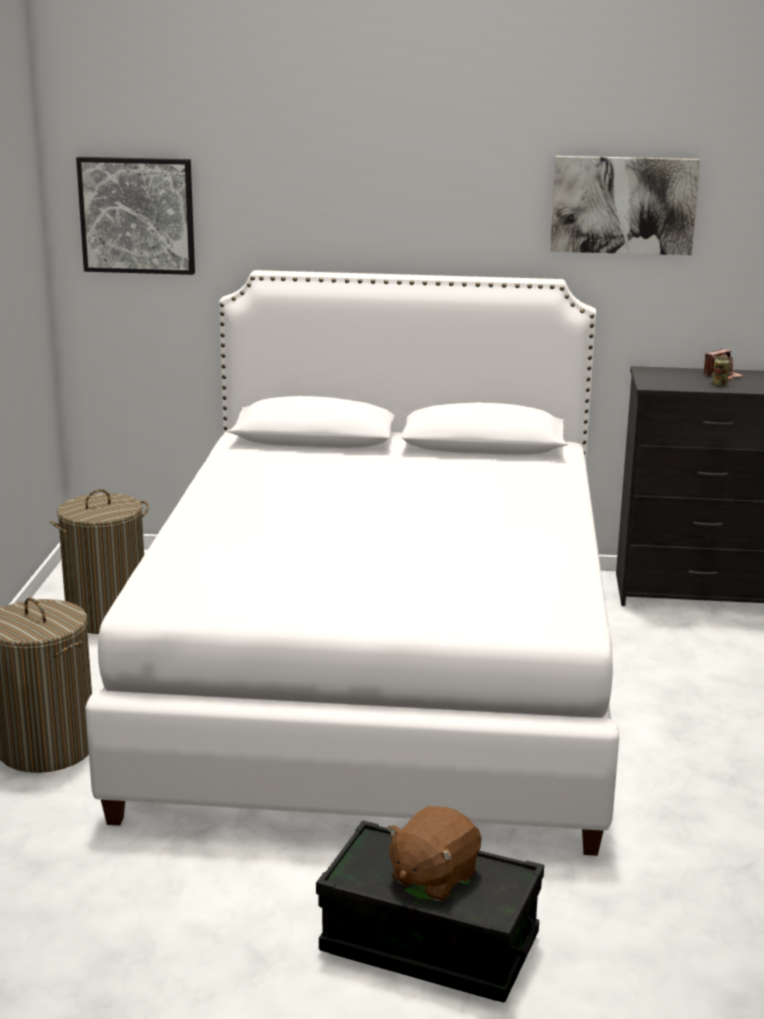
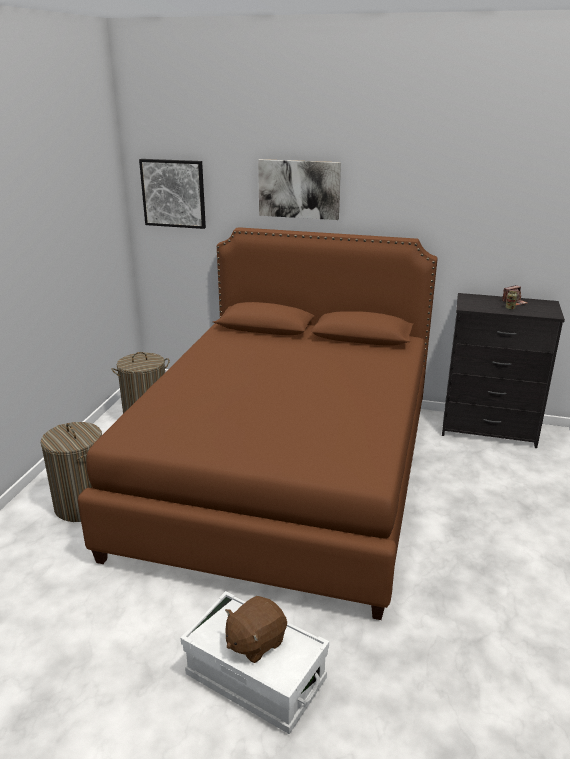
camera: 10 degrees right, 5 degrees up
(379, 677) = (284, 473): white bed -> brown bed
(429, 945) = (255, 678): black storage box -> white storage box
(623, 205) = (458, 193): picture -> picture (299, 189)

